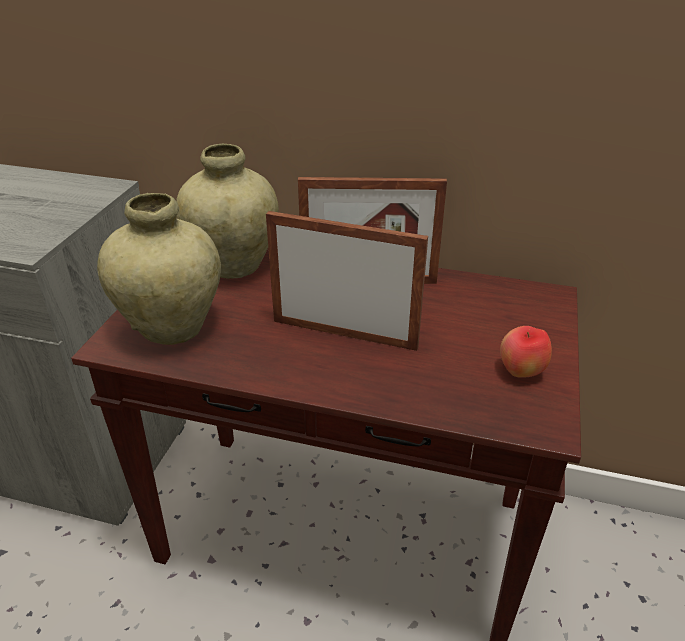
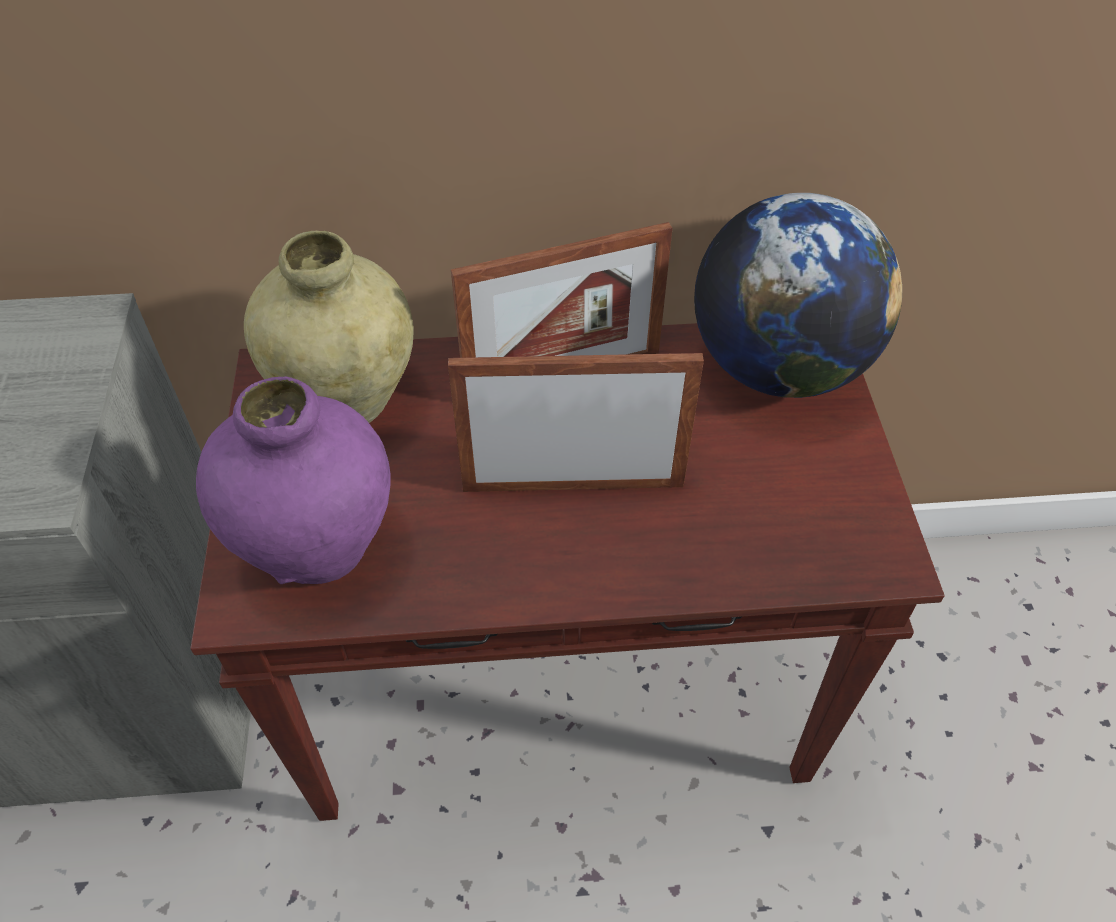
camera: 20 degrees left, 15 degrees up
(172, 328) = (318, 548): beige vase -> purple vase
(517, 303) = (778, 366): none -> globe
(520, 372) = (827, 484): apple -> none

